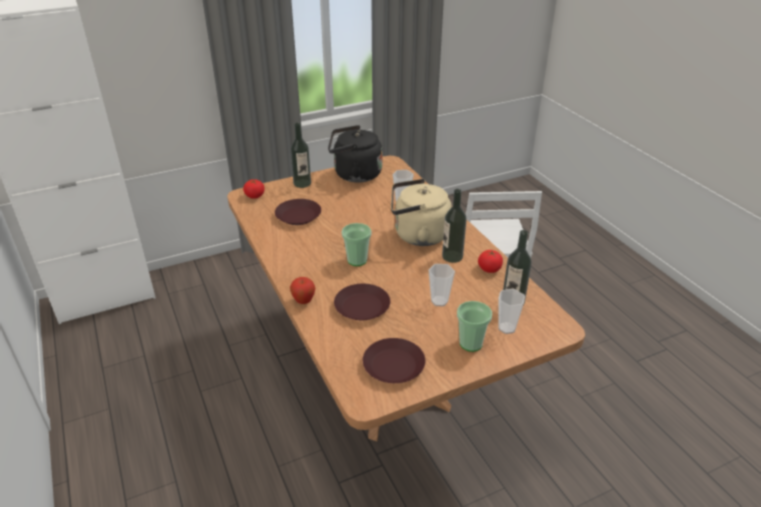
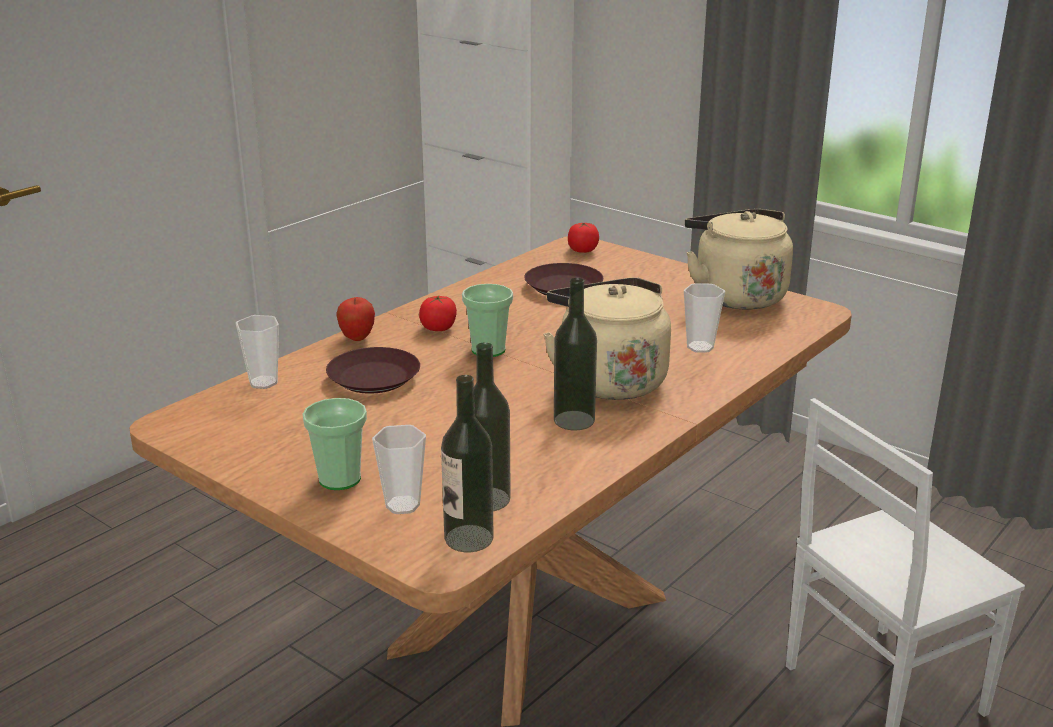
camera: 65 degrees right, 10 degrees down
(302, 183) = (657, 268): bottle -> bottle (468, 538)
(354, 174) = (735, 295): black kettle -> beige kettle
(394, 366) = (251, 428): brown plate -> none
(439, 301) = (433, 433): cup -> cup (263, 382)
(489, 269) = (568, 460): tomato -> tomato (438, 328)

